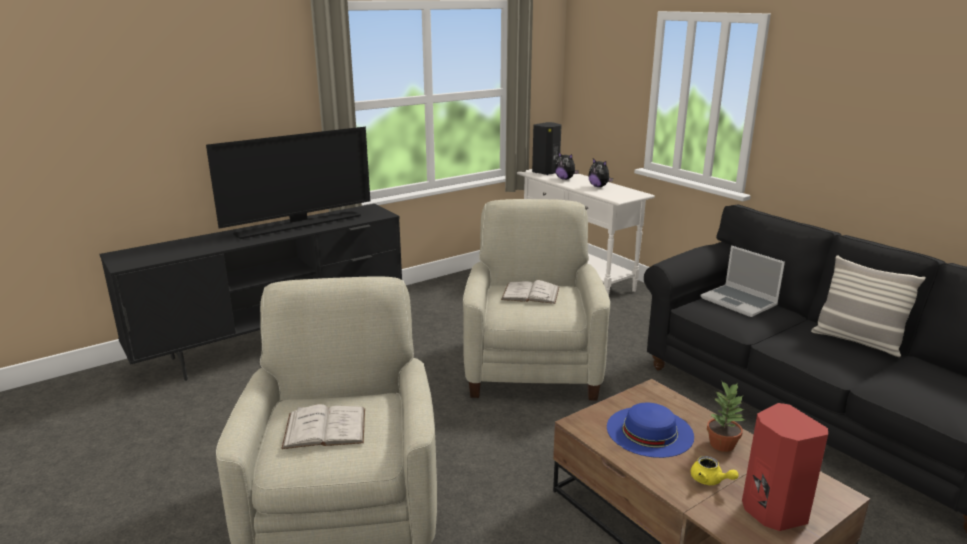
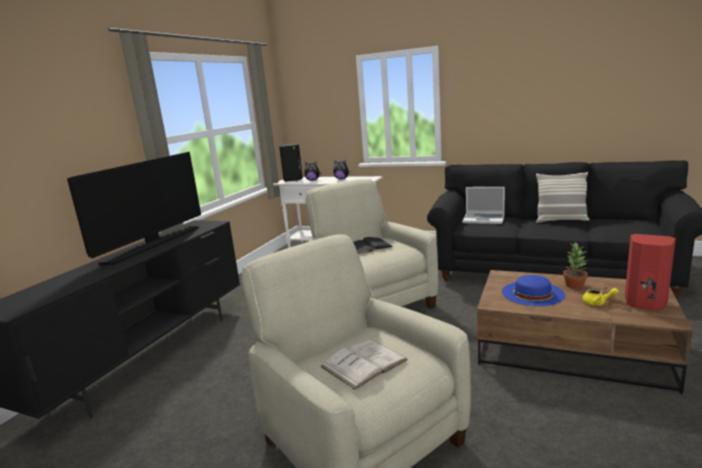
camera: 30 degrees left, 5 degrees down
(530, 293) = (368, 246): white book -> black book

